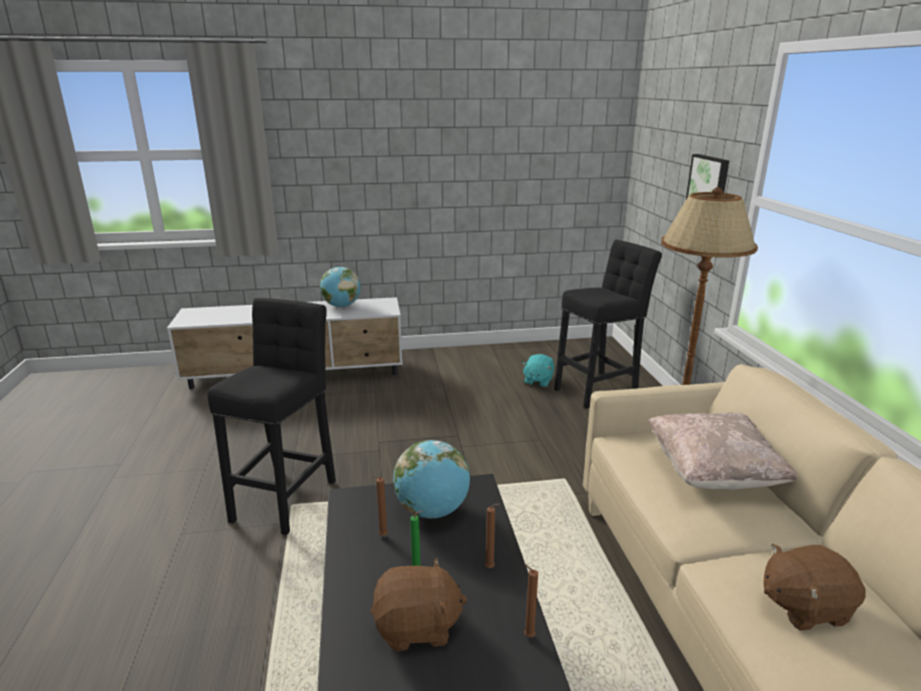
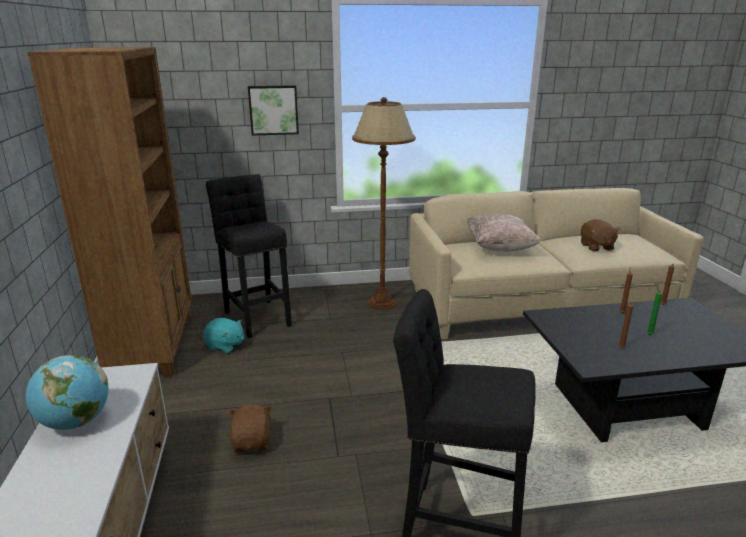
camera: 90 degrees left, 0 degrees up
(417, 627) = (687, 333): brown plush toy -> brown plush toy (252, 442)
(432, 510) = (581, 331): globe -> none
(533, 354) = (154, 344): none -> brown bookcase

